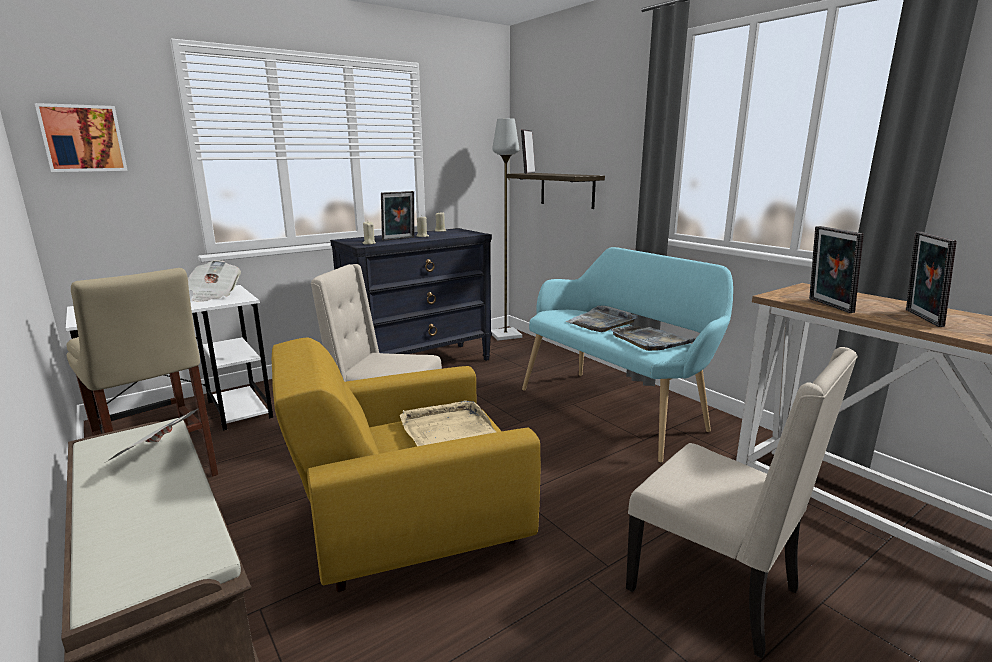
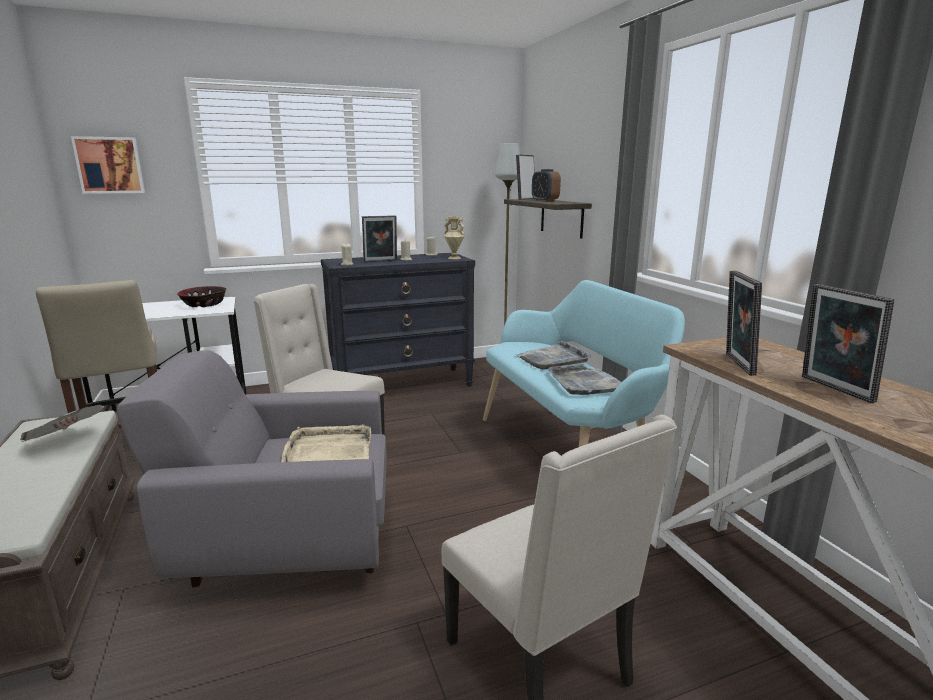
camera: 15 degrees right, 0 degrees up
(214, 295) = (204, 304): newspaper -> bowl
(408, 529) = (287, 540): yellow armchair -> grey armchair
(468, 233) = (454, 258): none -> beige vase
(554, 174) = (545, 201): none -> alarm clock
(919, 318) = (833, 389): picture frame -> picture frame turned 45 degrees counterclockwise

